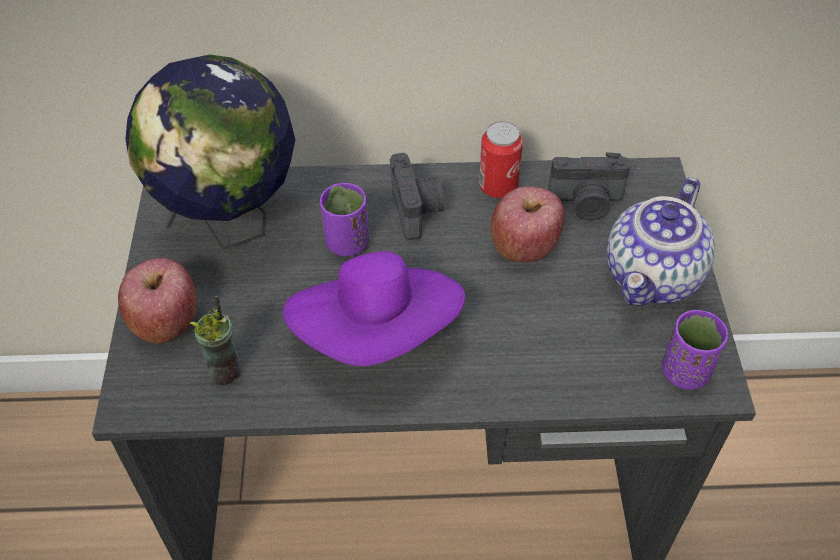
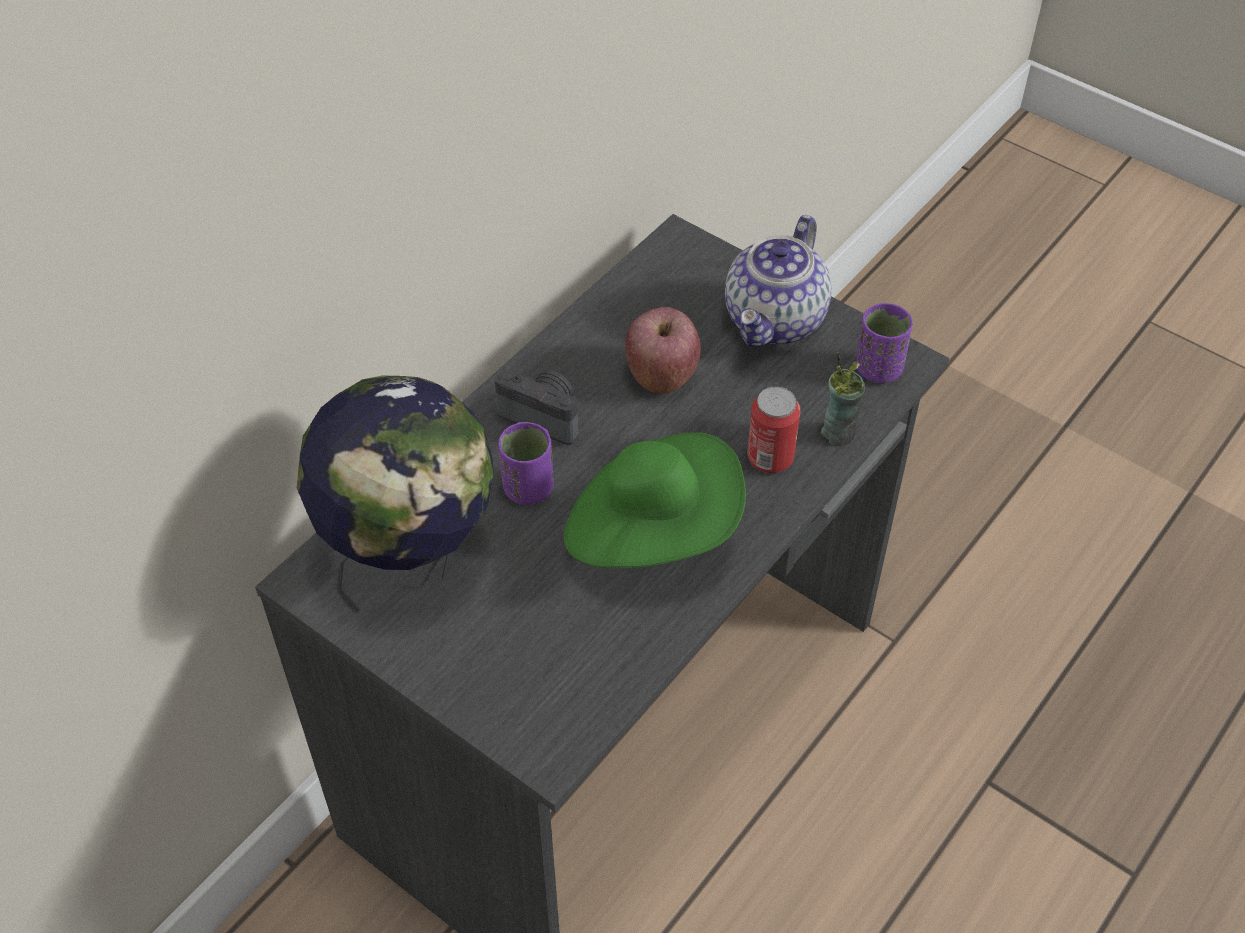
camera: 50 degrees left, 0 degrees up
(166, 322) = (481, 677): apple -> none
(225, 371) = (585, 663): cup -> cup (838, 433)
(378, 333) = (653, 530): purple hat -> green hat
(498, 187) = (577, 345): can -> can (770, 458)
(586, 203) = (658, 304): camera -> none
(653, 277) = (776, 321): teapot -> teapot turned 45 degrees clockwise

